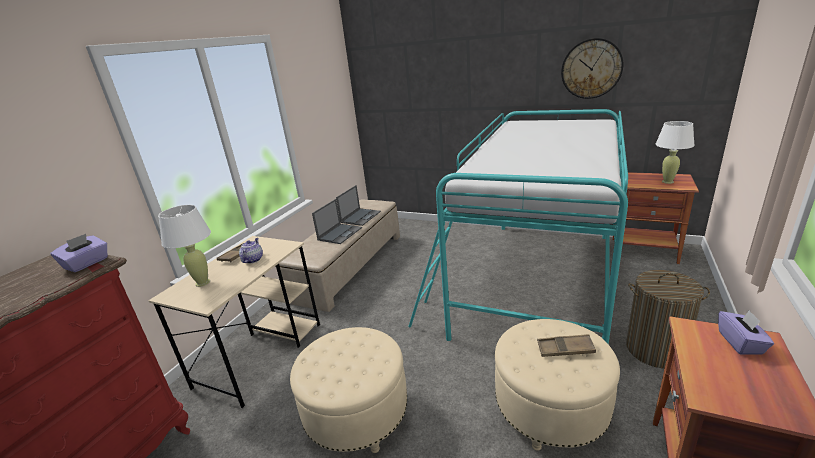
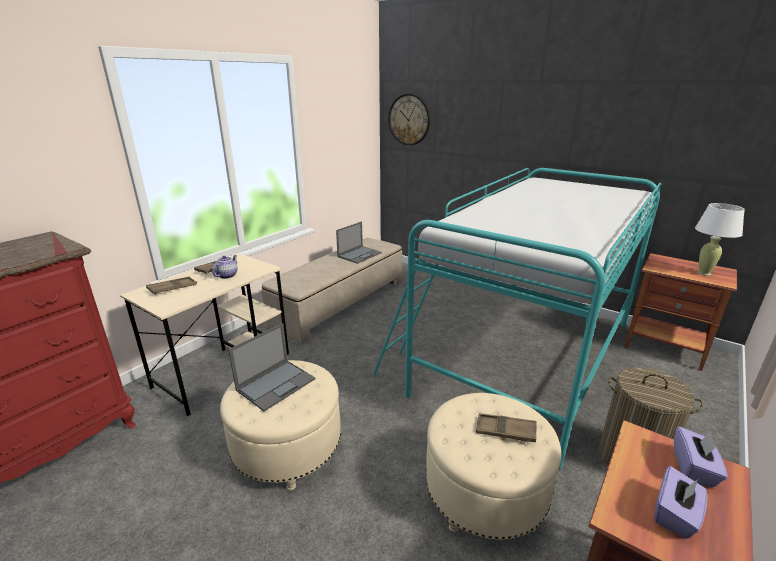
camera: 10 degrees right, 0 degrees up
(87, 263) = (56, 248): purple tissue box -> purple tissue box (675, 515)
(202, 282) = (172, 288): white table lamp -> brown tray
(340, 233) = (332, 267): laptop -> laptop (276, 384)
(591, 69) = (635, 131): wall clock -> wall clock (409, 120)

